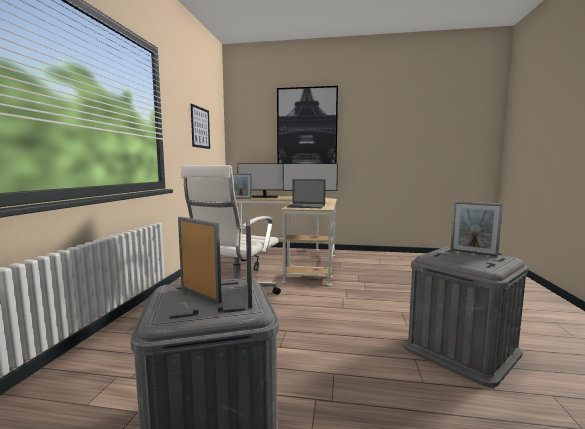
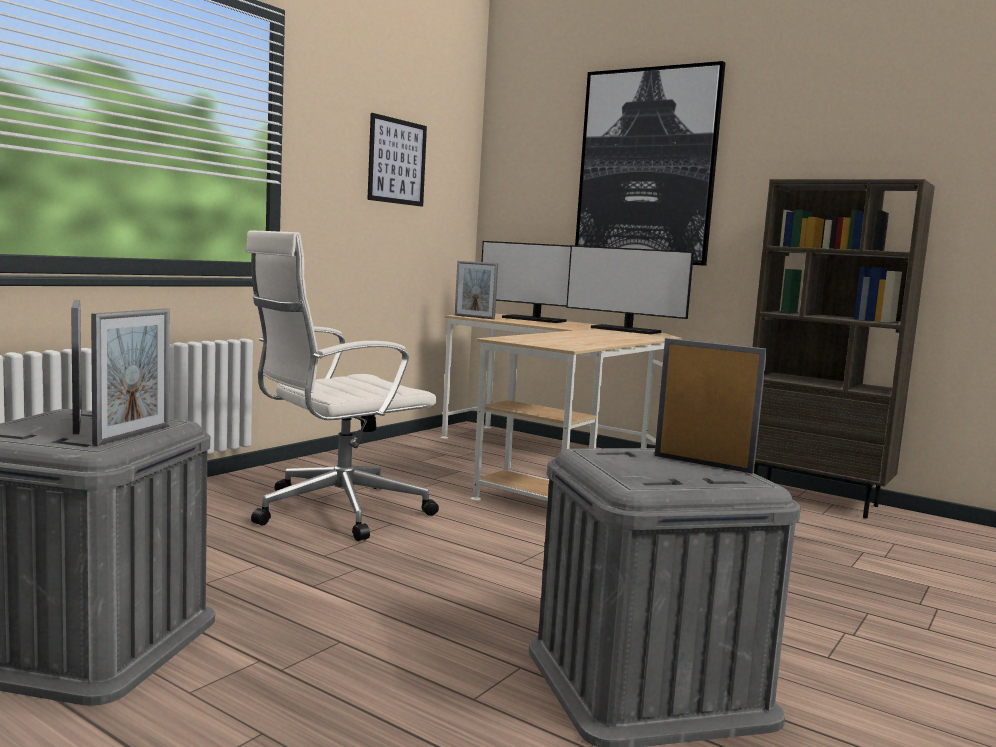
camera: 25 degrees right, 0 degrees up
(307, 206) = (547, 340): laptop -> none
(391, 255) = (815, 500): none -> brown bookcase
(473, 253) = (702, 463): picture frame -> picture frame turned 150 degrees clockwise

